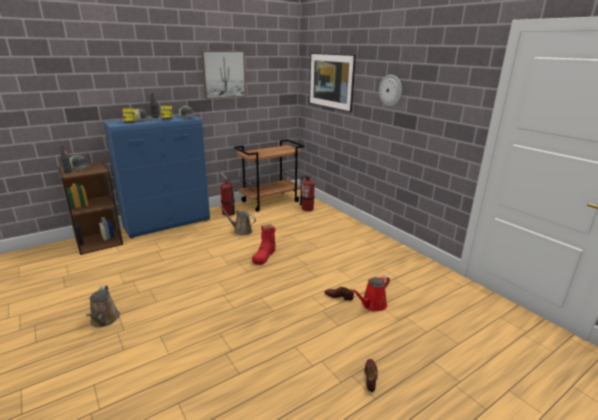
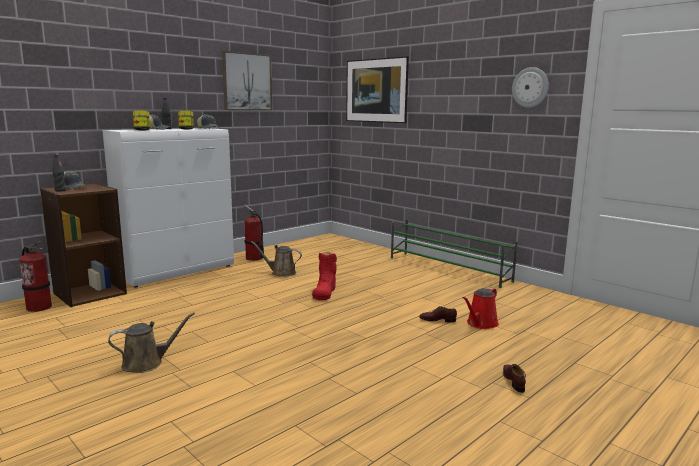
camera: 10 degrees left, 10 degrees down
(104, 320) = (147, 363): brown watering can -> brown watering can turned 90 degrees counterclockwise
(168, 224) = (178, 272): blue cabinet -> white cabinet
(270, 201) = (303, 245): brown cart -> none
(307, 208) = (353, 249): fire extinguisher -> fire extinguisher (39, 307)
(373, 237) = (448, 269): none -> green shoe rack
(390, 90) = (457, 90): wall clock -> wall clock (530, 87)

